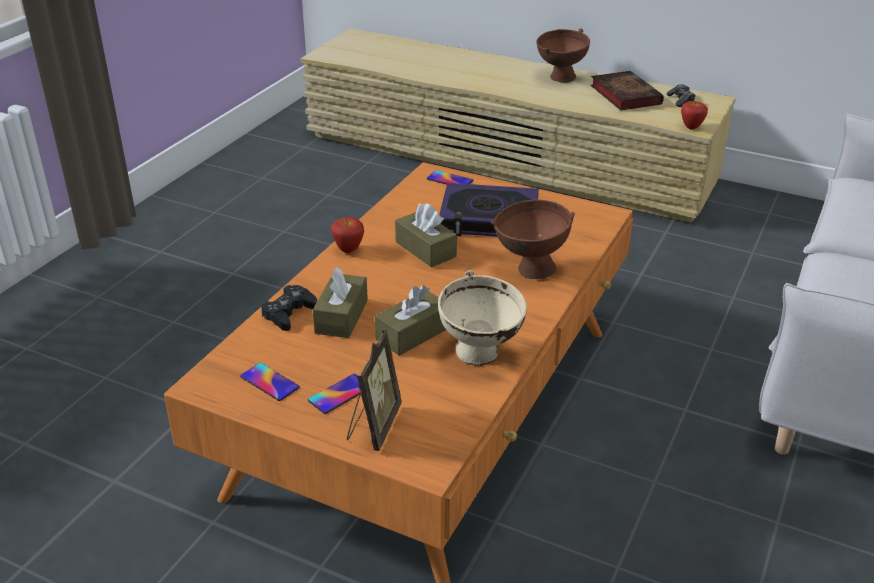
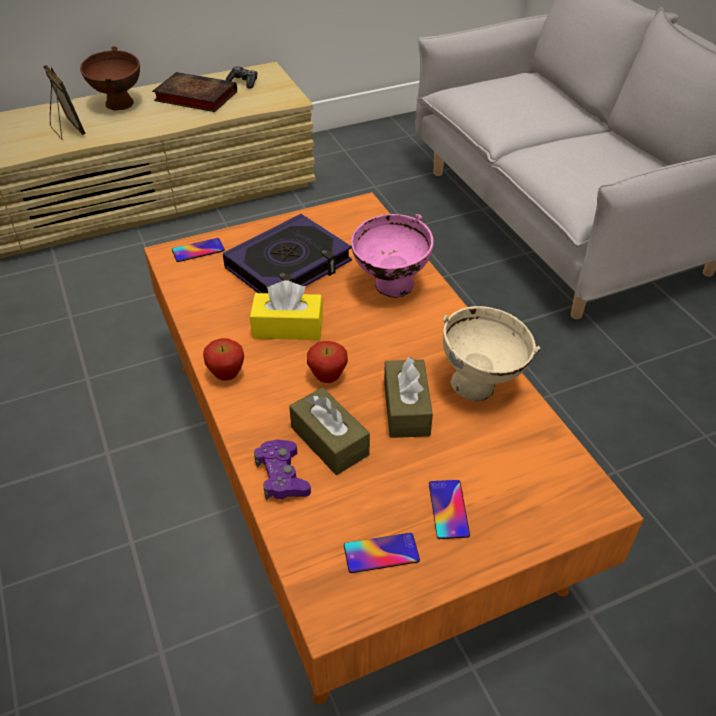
camera: 50 degrees left, 10 degrees up
(289, 313) = (282, 476): black game controller -> purple game controller
(373, 426) = (516, 511): picture frame -> picture frame (67, 130)
(425, 249) = (288, 327): brown tissue box -> yellow tissue box
(528, 270) = (389, 290): brown bowl -> pink bowl
(691, 127) = (286, 101): apple -> apple (328, 378)

